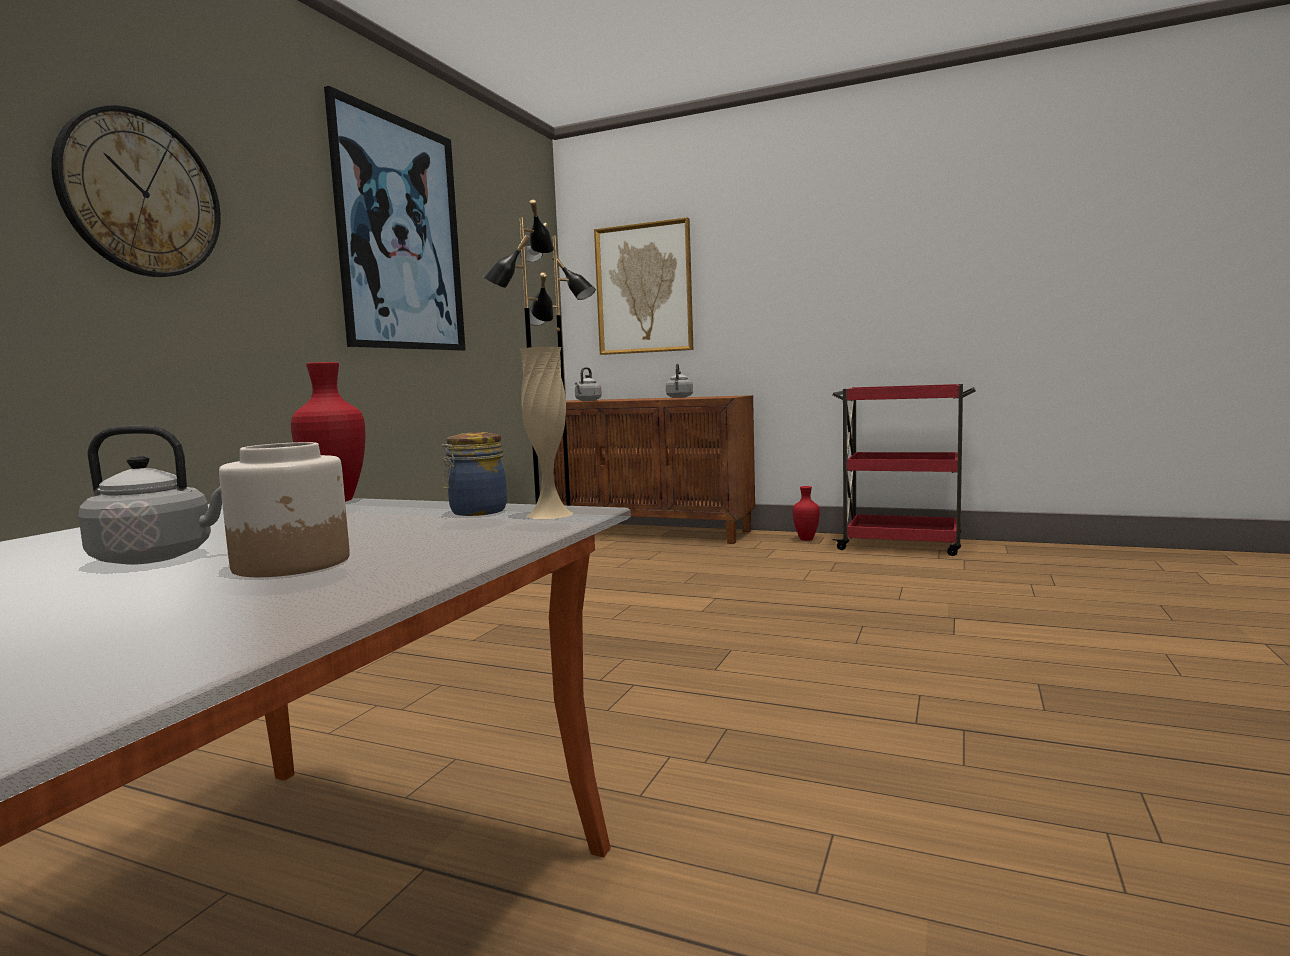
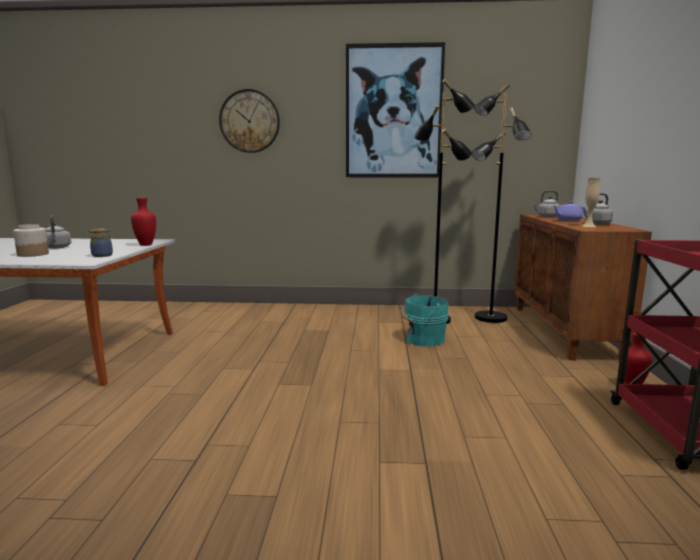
camera: 70 degrees right, 5 degrees up
(549, 514) = (85, 260): beige vase -> beige vase (588, 226)
(613, 581) = (423, 339): none -> turquoise bucket
(636, 399) = (568, 220): none -> purple teapot
(644, 289) = (613, 123): picture -> none

